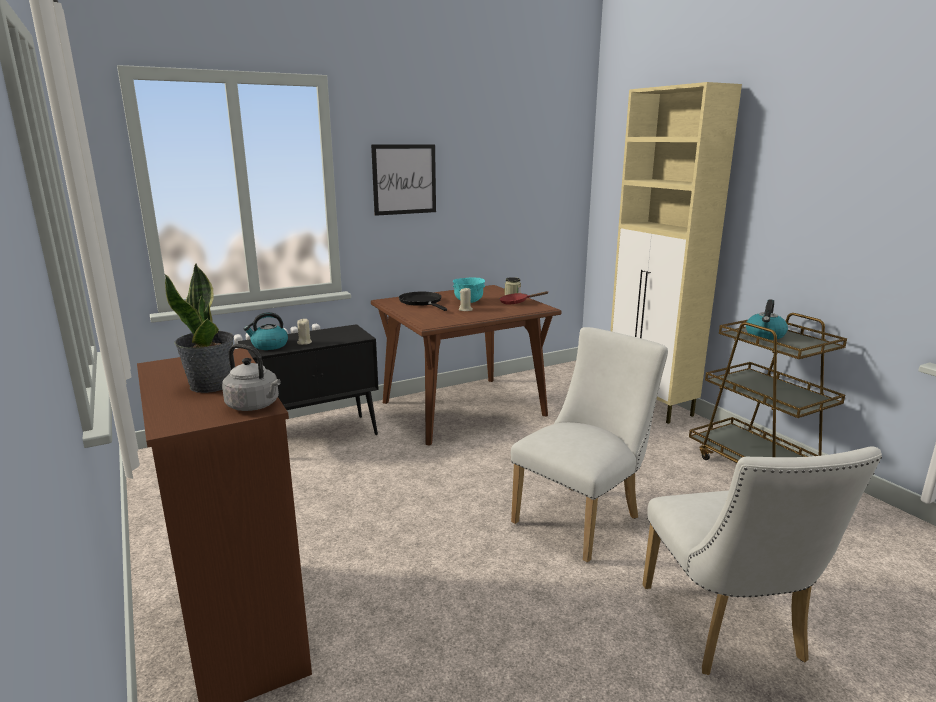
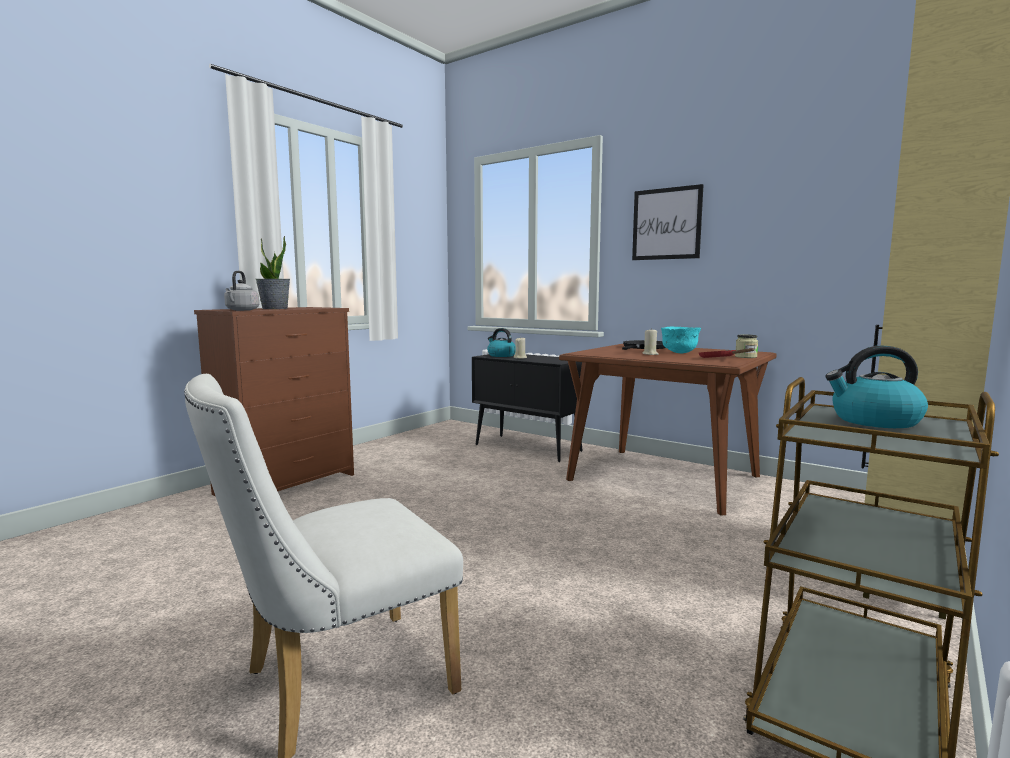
camera: 65 degrees right, 10 degrees down
(582, 517) = (509, 567): white chair -> none

